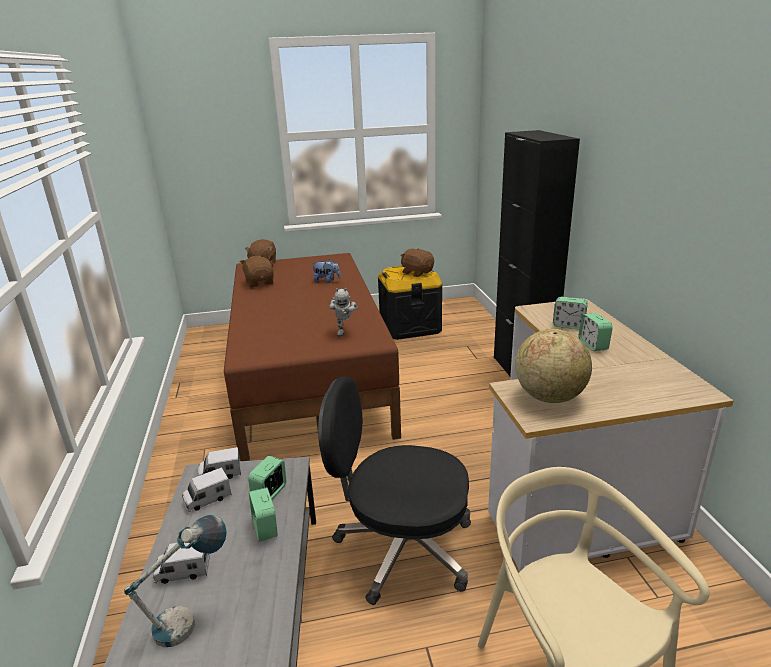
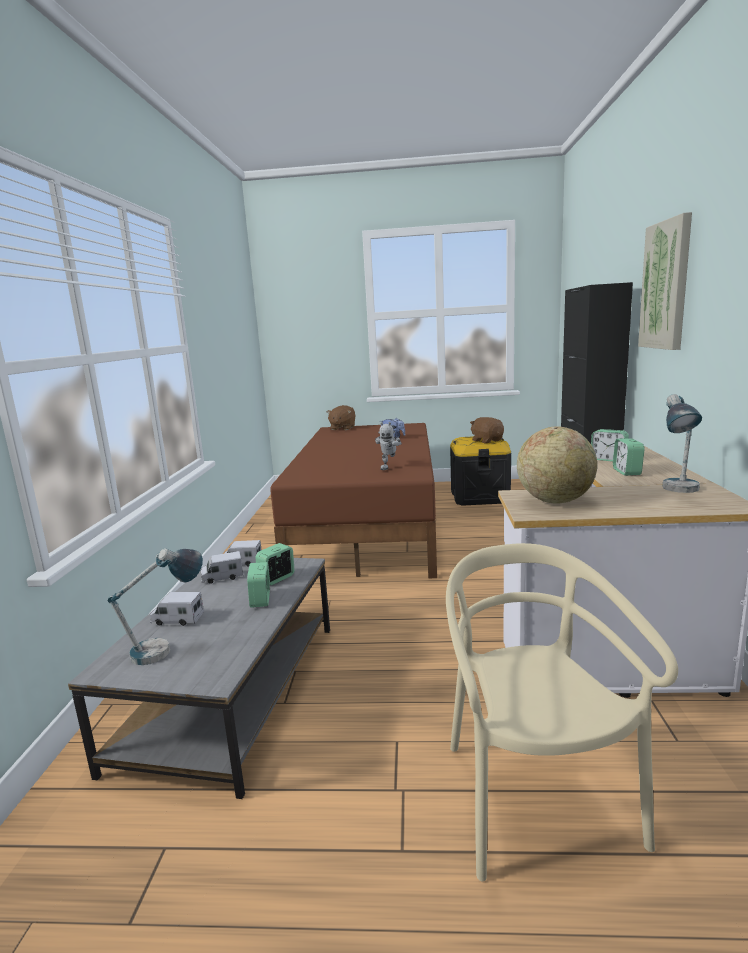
camera: 15 degrees right, 10 degrees down
(260, 282) = (333, 438): brown plush toy -> none
(402, 548) = (404, 660): black office chair -> none
(619, 153) = (666, 285): none -> picture
(649, 374) = (678, 492): none -> table lamp

